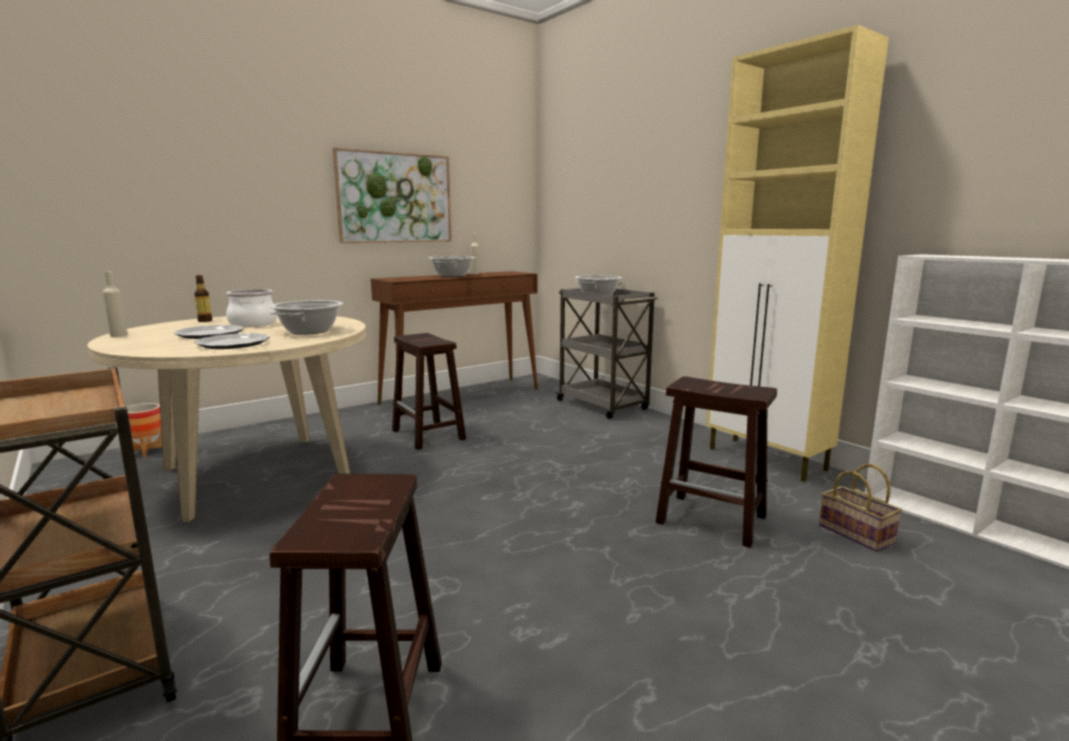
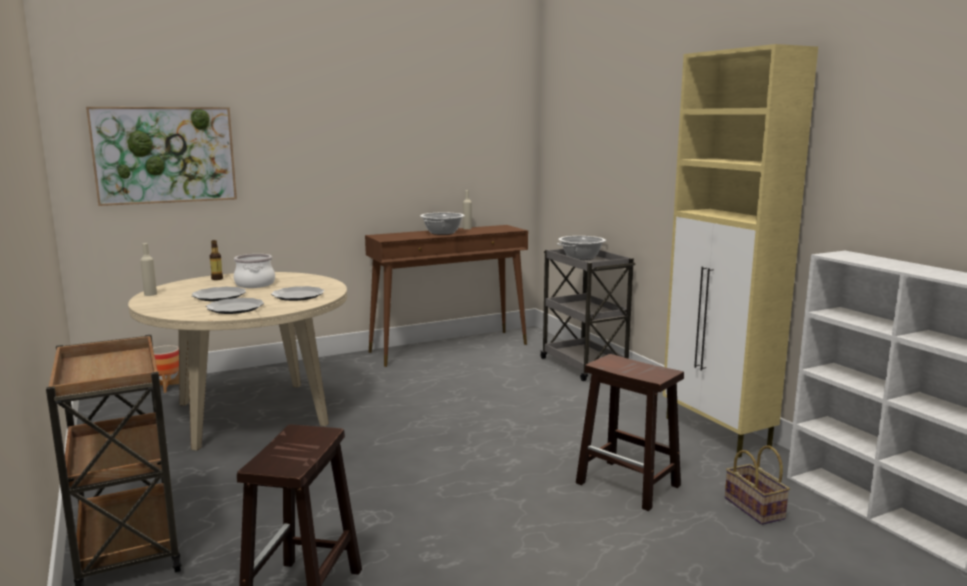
camera: 10 degrees right, 0 degrees up
(309, 331) = (298, 295): cooking pot -> plate
(395, 198) = (390, 159): picture -> picture (165, 155)
(429, 435) = (406, 387): brown stool -> none

